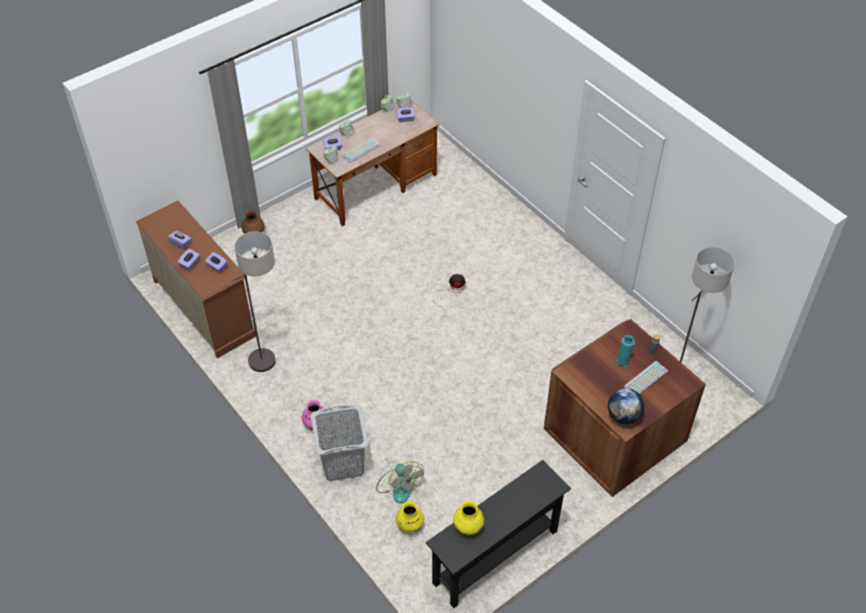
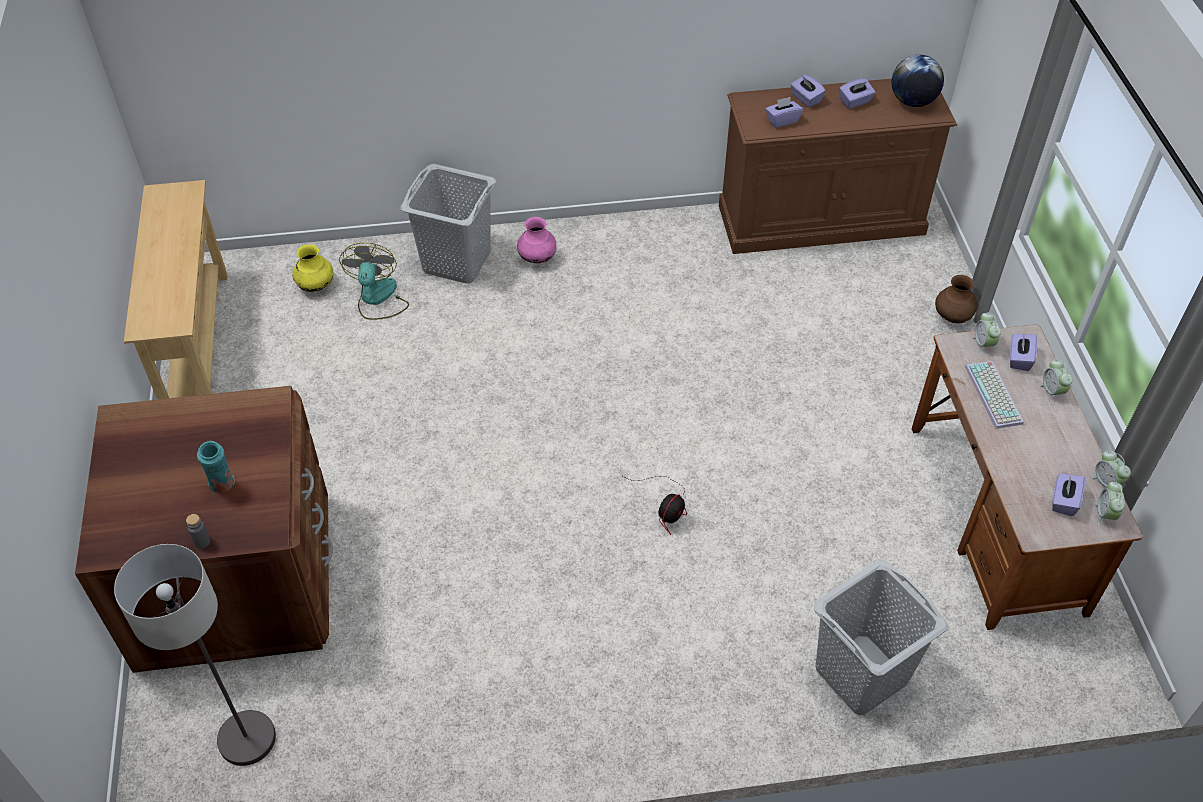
camera: 120 degrees right, 0 degrees up
(269, 357) = (683, 253): grey floor lamp -> none
(399, 485) = (377, 299): fan -> fan turned 90 degrees clockwise
(468, 527) = (182, 221): yellow vase -> none
(485, 203) = (862, 674): none -> grey laundry basket
(496, 557) = (197, 345): black console table -> beige console table
(623, 416) = (136, 427): globe -> globe (913, 101)
(646, 380) = (162, 494): keyboard -> none

